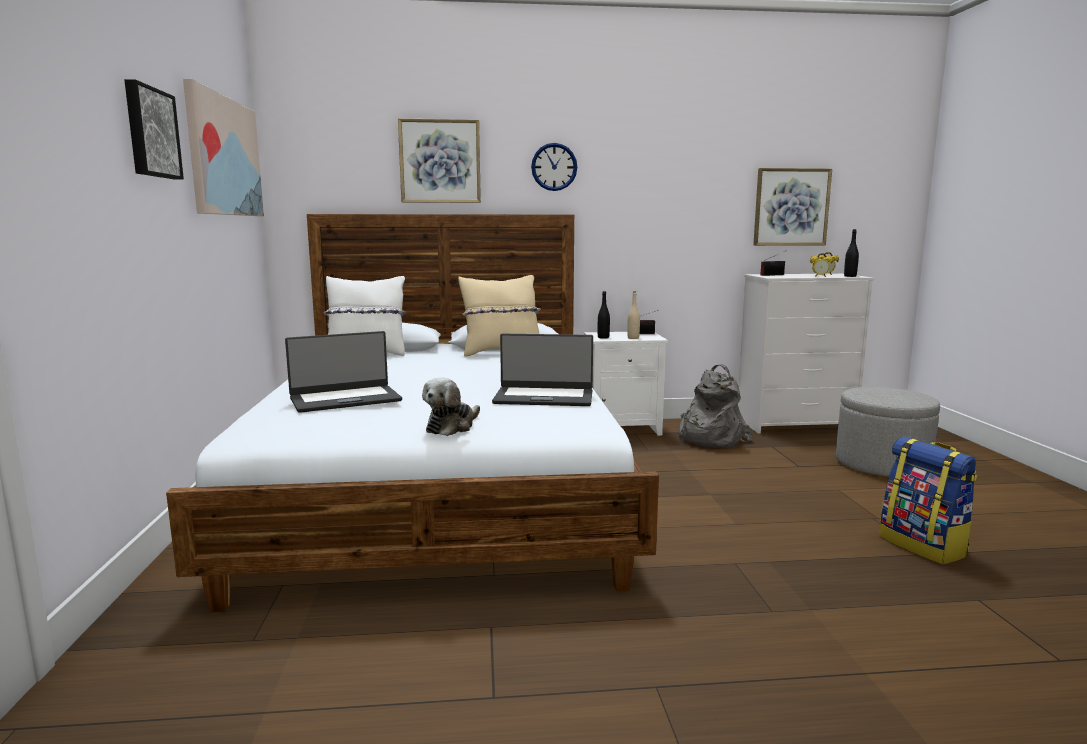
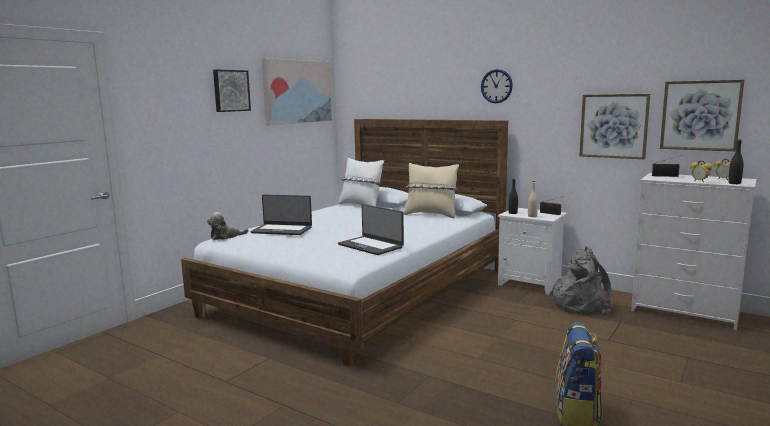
camera: 40 degrees right, 0 degrees up
(440, 161) = (425, 85): picture -> picture (613, 126)
(452, 426) = (291, 252): plush toy -> plush toy (226, 236)
(882, 464) = (689, 359): grey ottoman -> none

